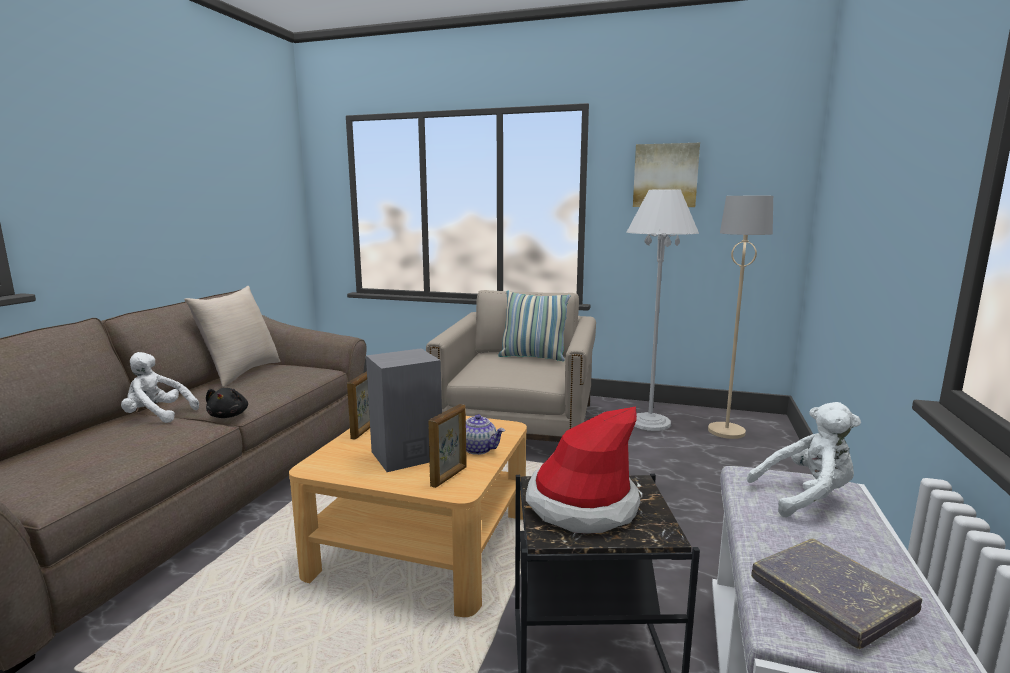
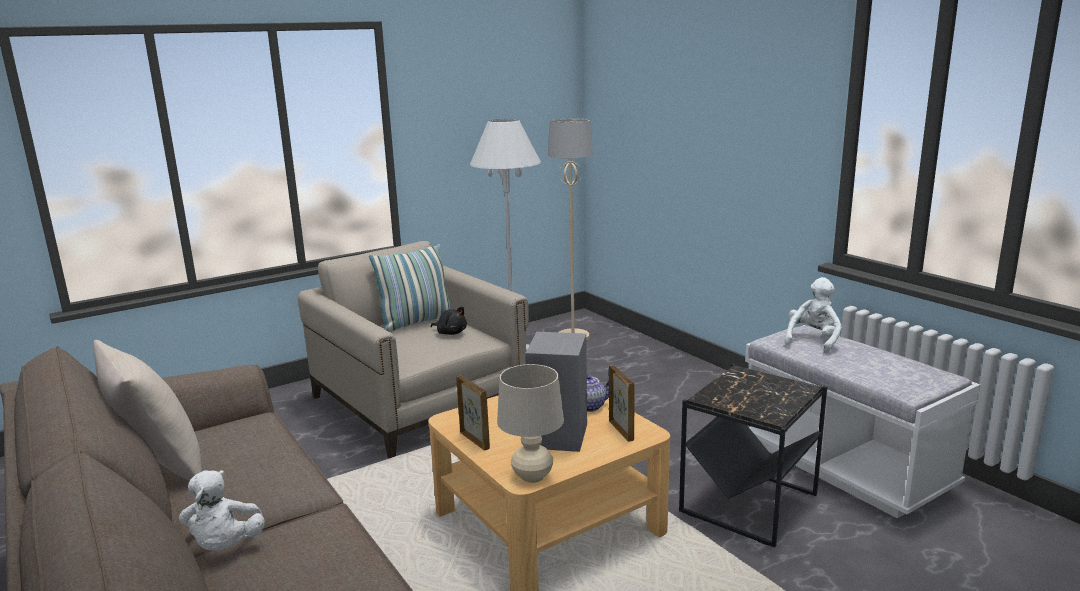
camera: 50 degrees left, 5 degrees up
(157, 415) = (225, 546): white plush toy -> white plush toy turned 60 degrees counterclockwise
(229, 415) = (310, 500): black plush toy -> black plush toy (450, 333)
(322, 468) = (532, 476): none -> beige table lamp
(581, 505) = (749, 395): hat -> none
(665, 175) = (466, 100): picture -> none
(830, 597) = (899, 374): grey book -> none

